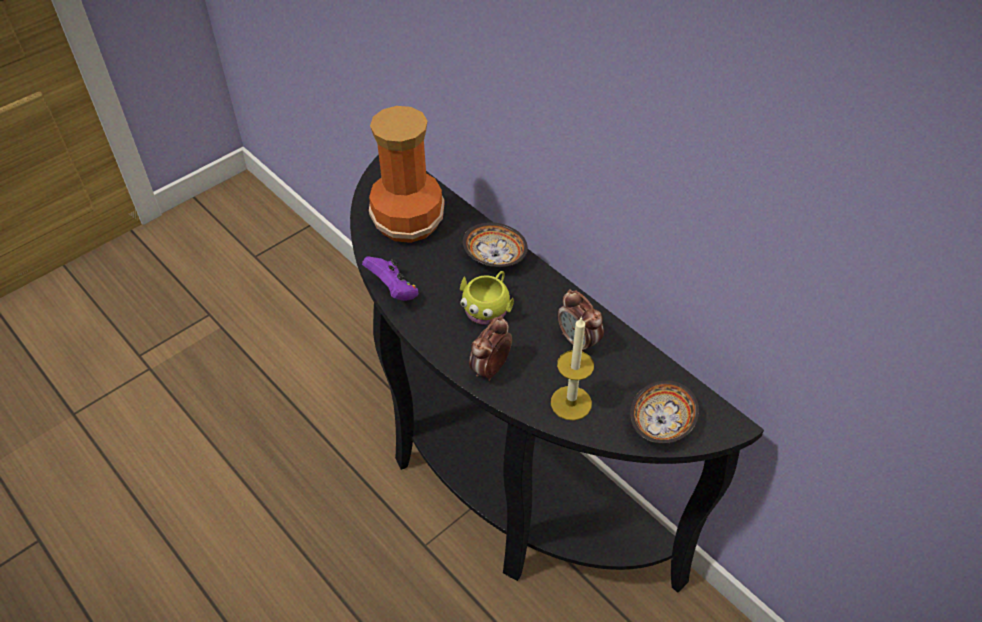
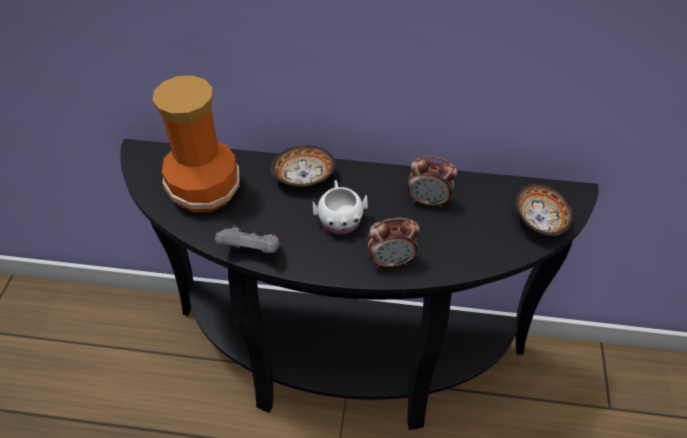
camera: 40 degrees left, 0 degrees up
(393, 291) = (252, 251): purple game controller -> grey game controller
(488, 307) = (339, 217): yellow mug -> white mug
(490, 369) = (391, 261): alarm clock -> alarm clock turned 90 degrees counterclockwise
(571, 403) = (471, 247): candle -> none

